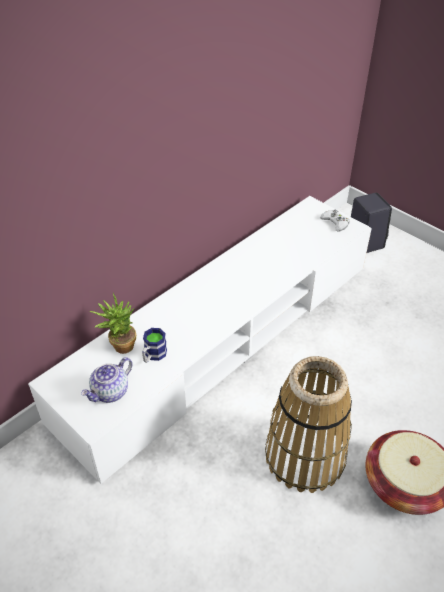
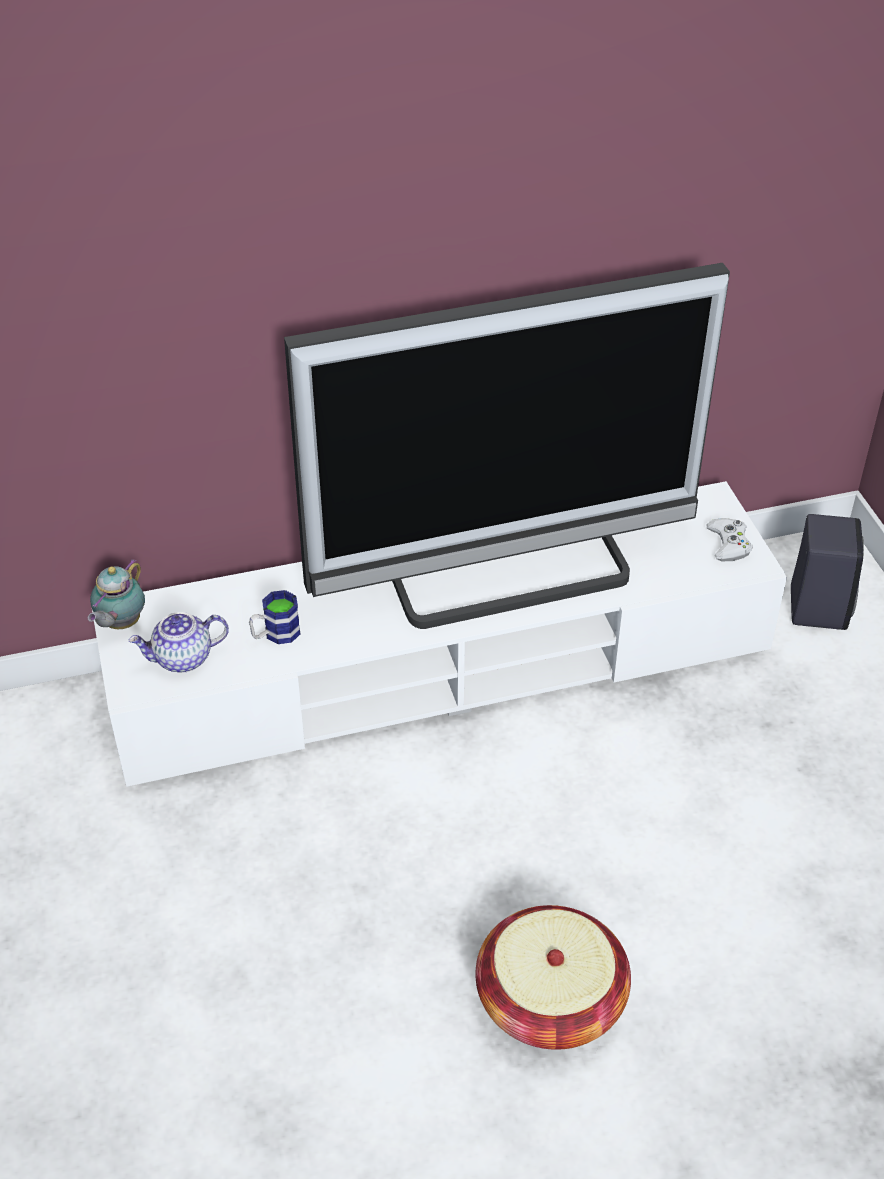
camera: 30 degrees right, 0 degrees up
(57, 388) = (120, 624): none -> teapot
(119, 346) = (241, 601): potted plant -> none
(249, 274) = (510, 573): none -> television
(304, 456) = (430, 888): basket -> none

